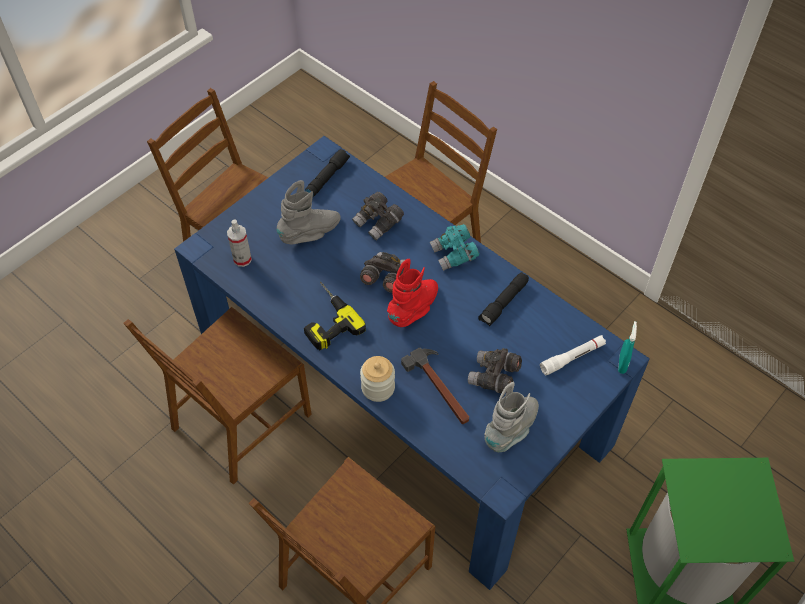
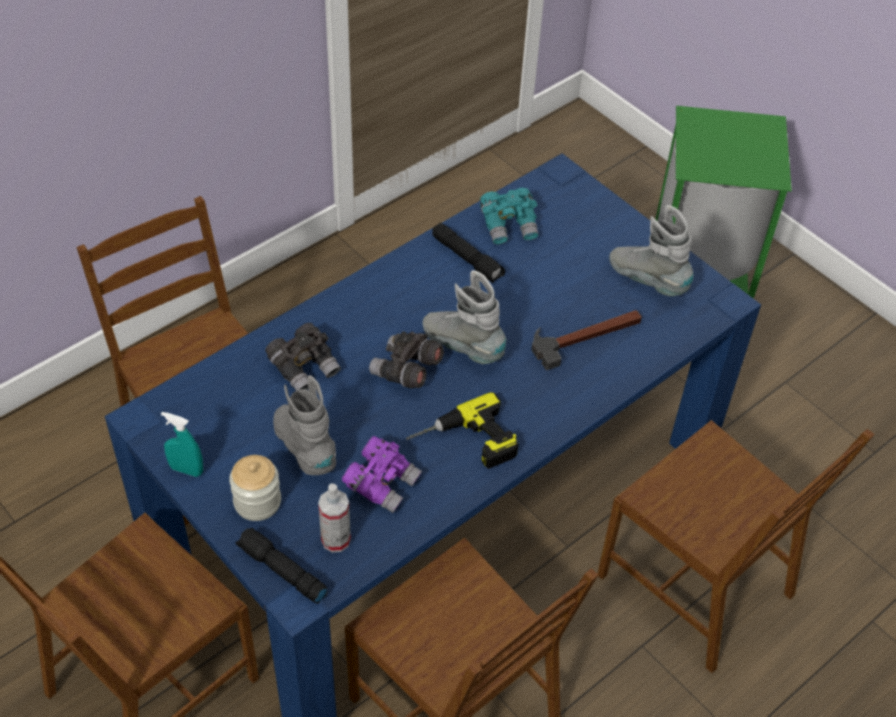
camera: 85 degrees left, 5 degrees down
(287, 277) = (382, 483): none -> purple binoculars
(327, 177) = (196, 419): black flashlight -> black flashlight (281, 571)
(378, 387) = (581, 398): jar -> jar (257, 502)
(414, 309) = (463, 346): red boot -> grey boot
(454, 255) = (380, 294): turquoise binoculars -> turquoise binoculars (509, 226)
(494, 377) = (575, 285): grey binoculars -> none
(572, 358) = (555, 213): white flashlight -> none
(622, 364) = (568, 175): turquoise spray bottle -> turquoise spray bottle (186, 470)

